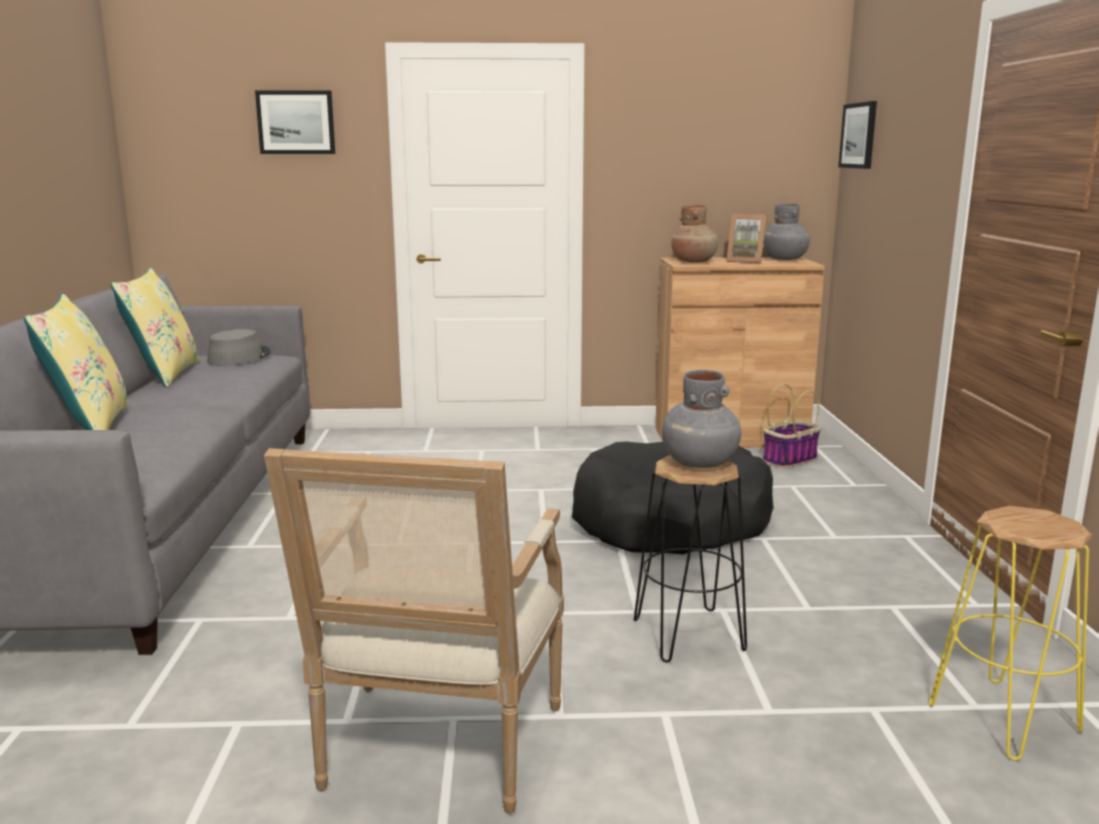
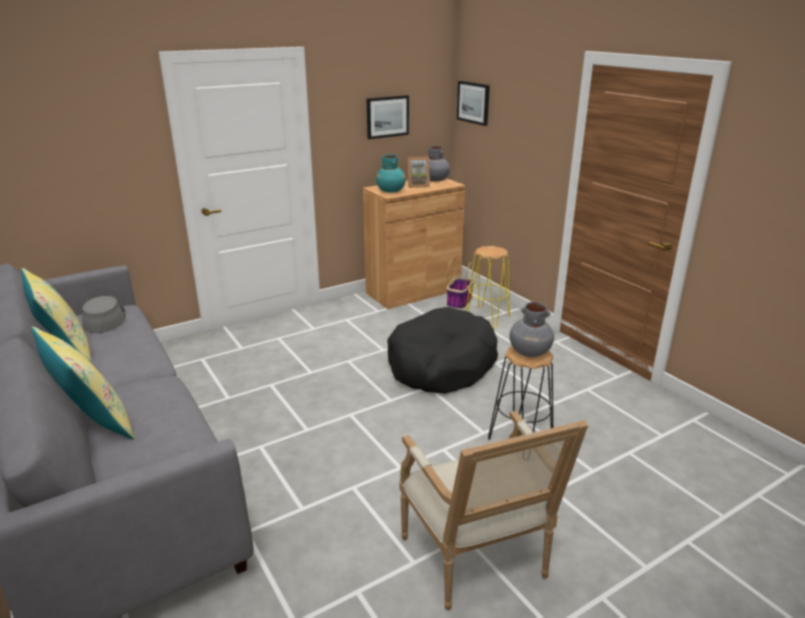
camera: 30 degrees left, 10 degrees up
(296, 122) = (92, 120): picture -> picture (387, 116)
(694, 262) = (391, 191): brown vase -> turquoise vase
(1004, 718) = (676, 437): yellow stool -> yellow stool (487, 317)

